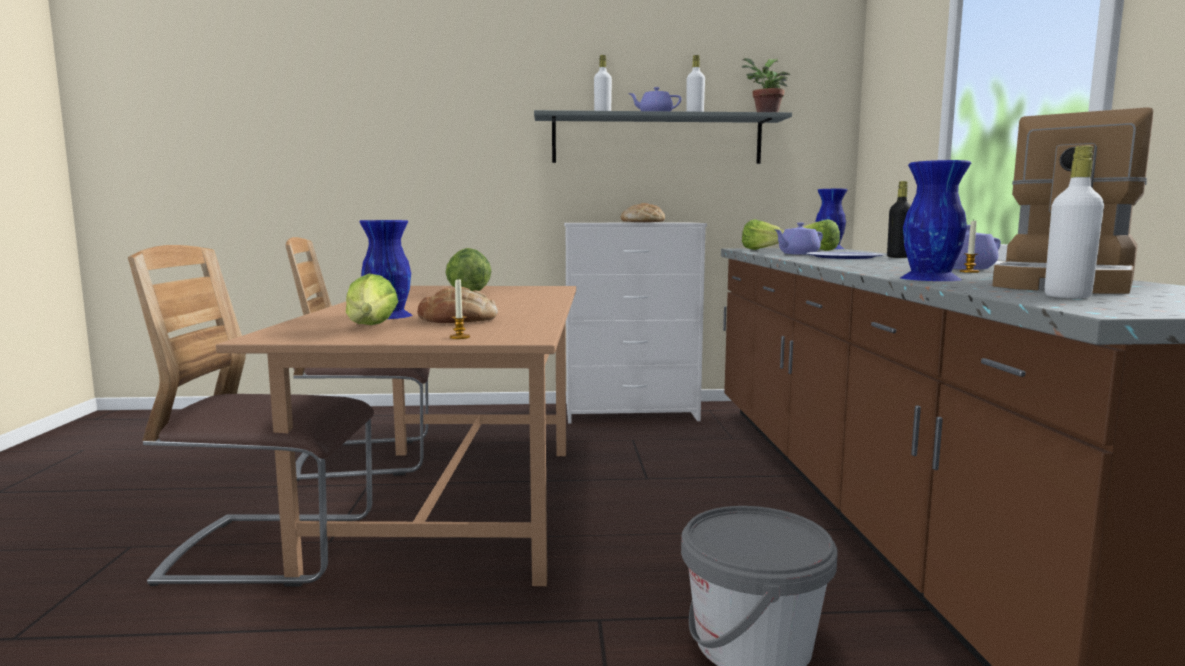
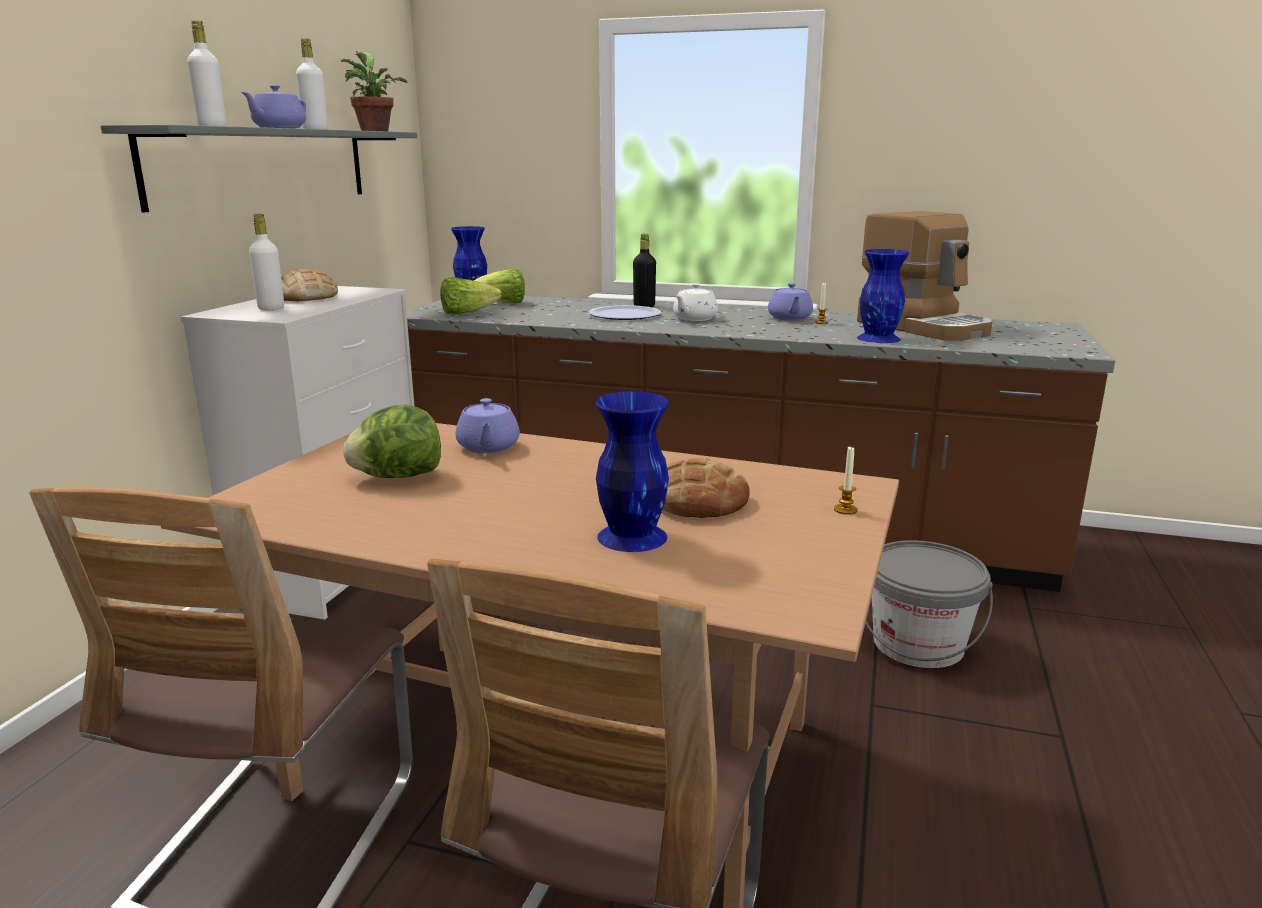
camera: 70 degrees left, 10 degrees up
(371, 327) = (746, 550): lettuce -> none
(798, 254) = (554, 316): purple teapot -> purple teapot (488, 447)
(876, 261) = (694, 319): none -> white teapot
(1067, 296) = (1009, 342): white bottle -> white bottle (271, 308)

